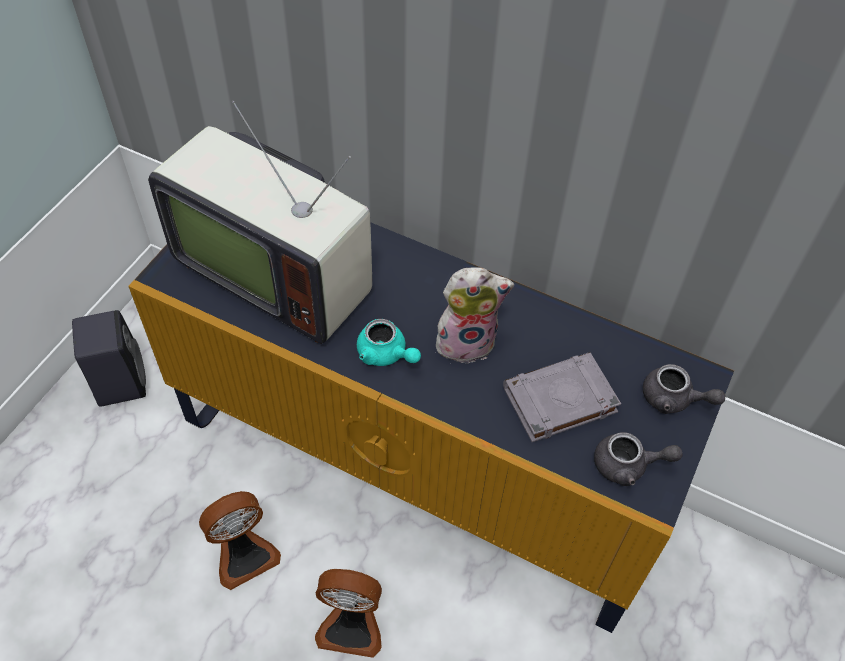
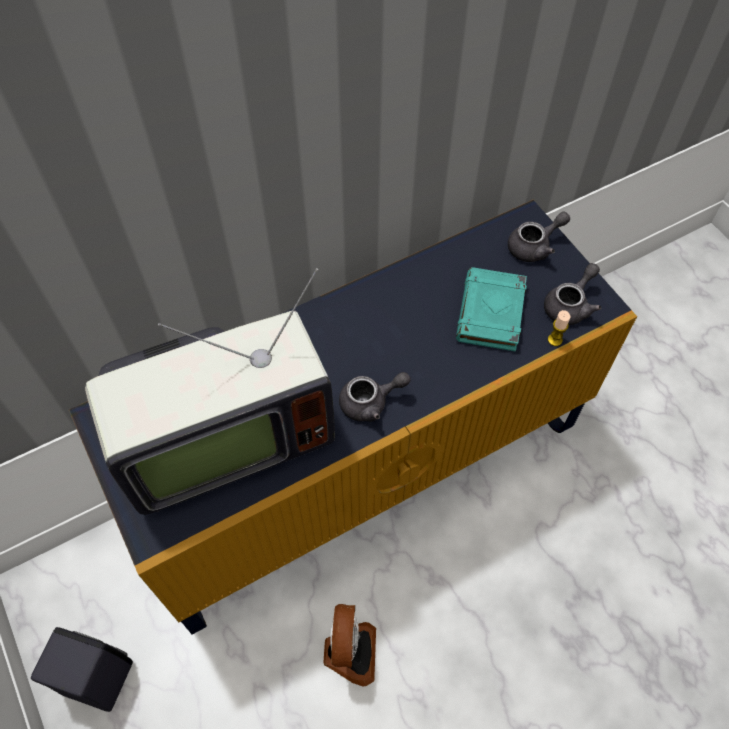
camera: 55 degrees left, 5 degrees up
(351, 625) = (460, 600): fan -> none
(386, 354) = (370, 402): turquoise teapot -> grey teapot
(467, 341) = (397, 340): plush toy -> none
(559, 401) = (491, 314): grey book -> turquoise book
(574, 471) = (555, 340): none -> candle

